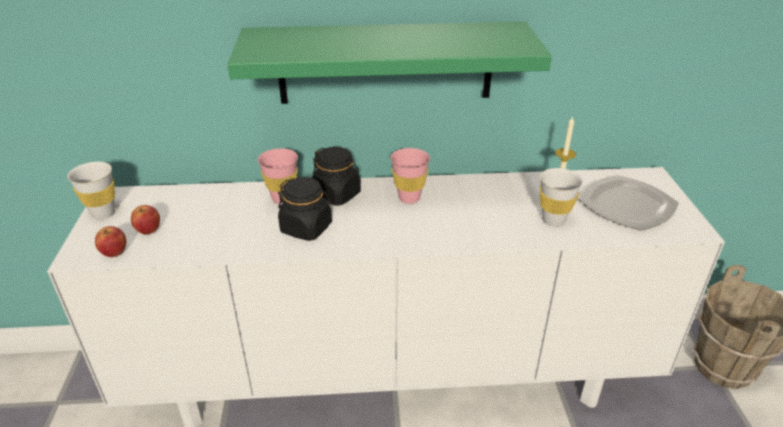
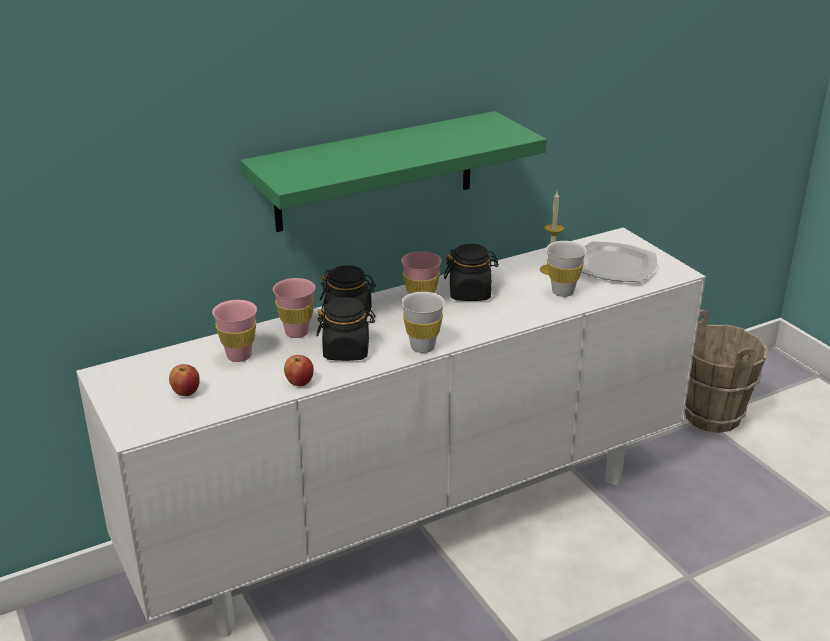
camera: 25 degrees left, 5 degrees down
(103, 213) = (116, 390): white cup -> white cup (422, 347)
(114, 252) = (172, 419): apple -> apple (299, 383)
(219, 208) = (239, 356): none -> pink cup
(461, 199) = (470, 293): none -> black jar

